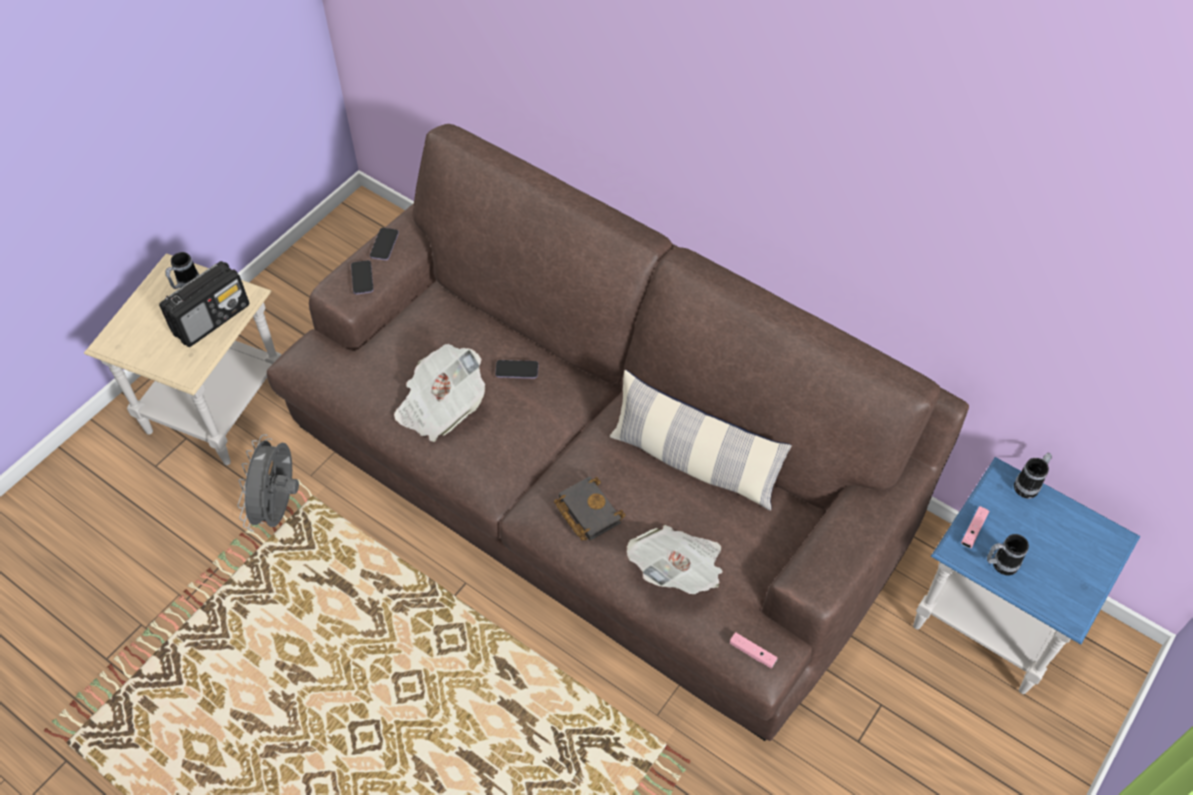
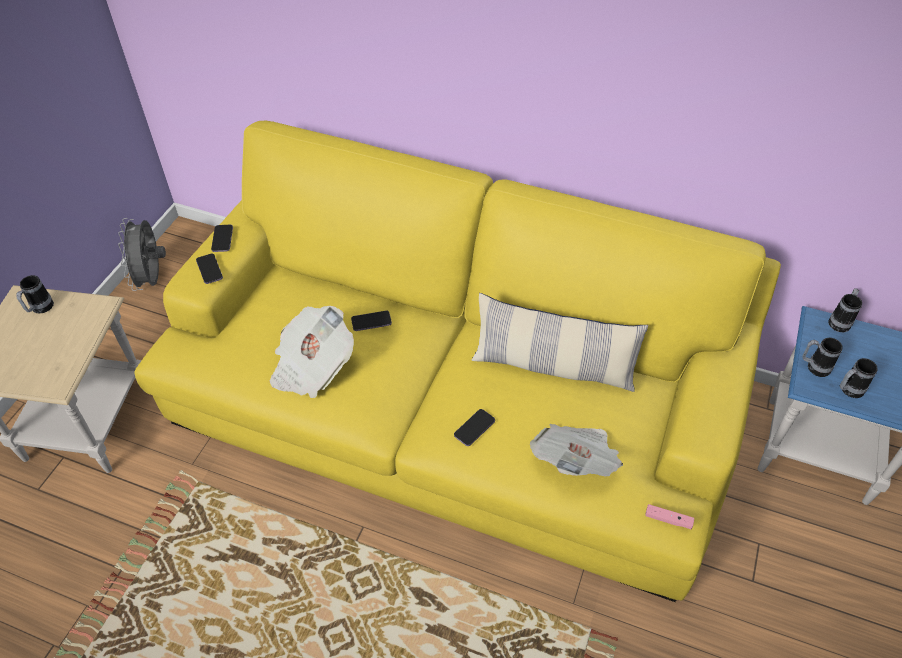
camera: 15 degrees left, 5 degrees down
(212, 319) = (71, 332): radio -> none
(279, 508) = (169, 500): grey fan -> grey fan (152, 279)
(586, 511) = (474, 428): black book -> phone
(598, 474) = (452, 405): brown sofa -> yellow sofa
(973, 530) = (813, 367): pink game controller -> mug

